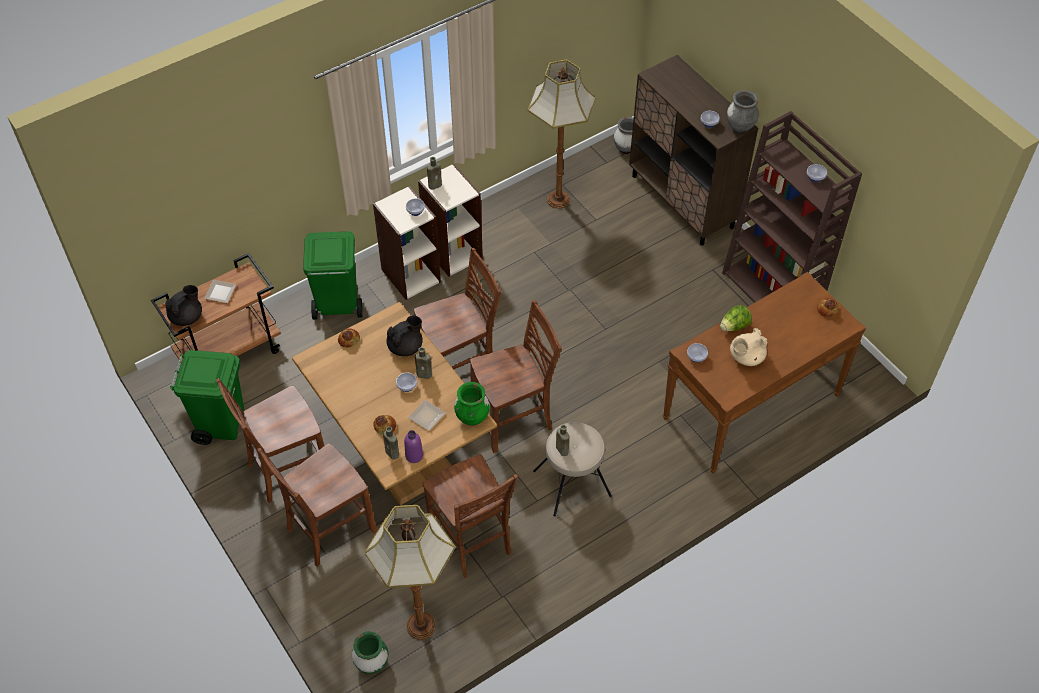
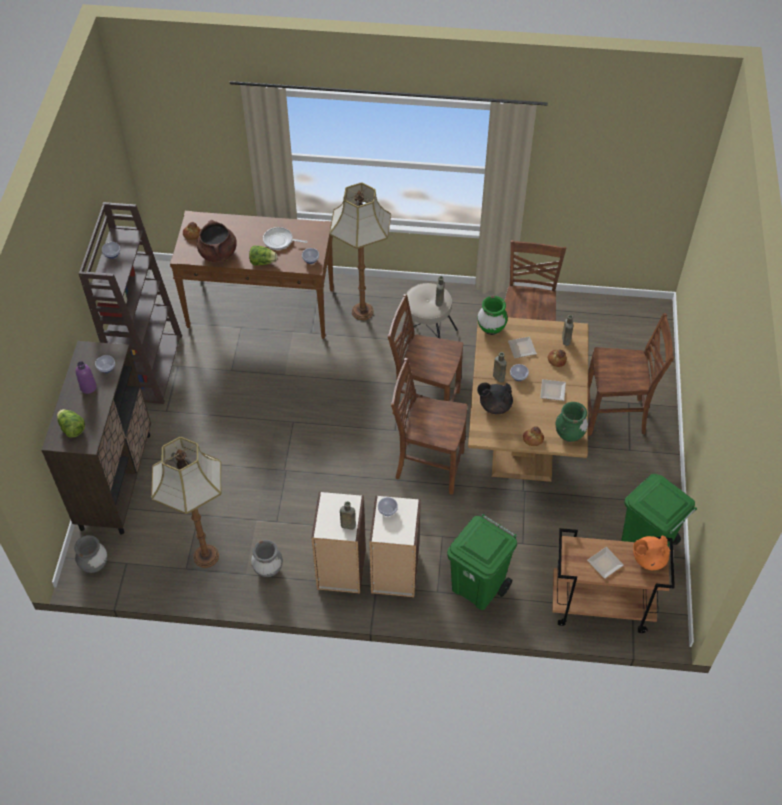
camera: 140 degrees left, 0 degrees up
(187, 317) = (648, 559): black teapot -> orange teapot
(287, 470) = (617, 476): brown chair -> none
(364, 393) = (553, 392): none -> plate
(371, 663) = (643, 324): green vase -> green vase (569, 434)
(414, 455) = (552, 329): purple bottle -> purple bottle (88, 387)
(420, 626) = (597, 324): floor lamp -> floor lamp (363, 311)
(675, 76) = (72, 428): none -> lettuce
(740, 127) = (88, 350): grey vase -> grey vase (268, 569)
(746, 357) = (280, 241): beige teapot -> frying pan
(781, 307) = (218, 253): none -> brown cooking pot

